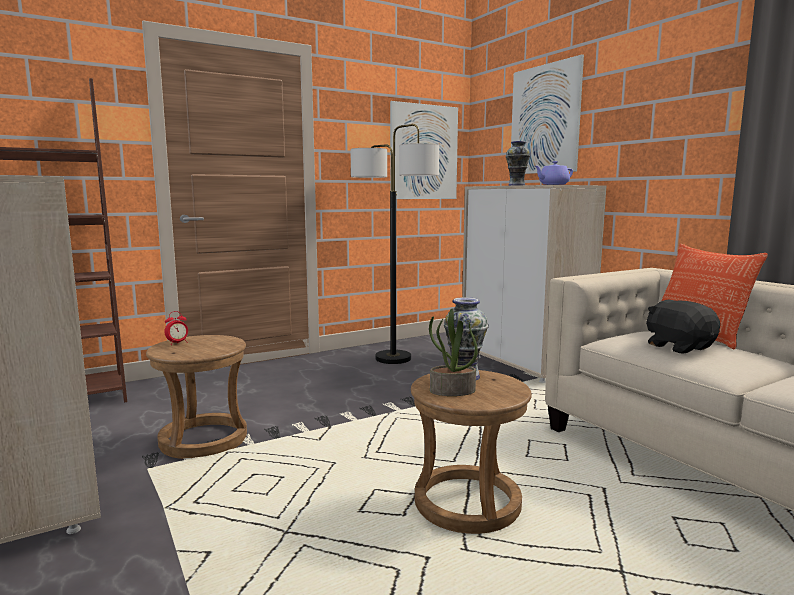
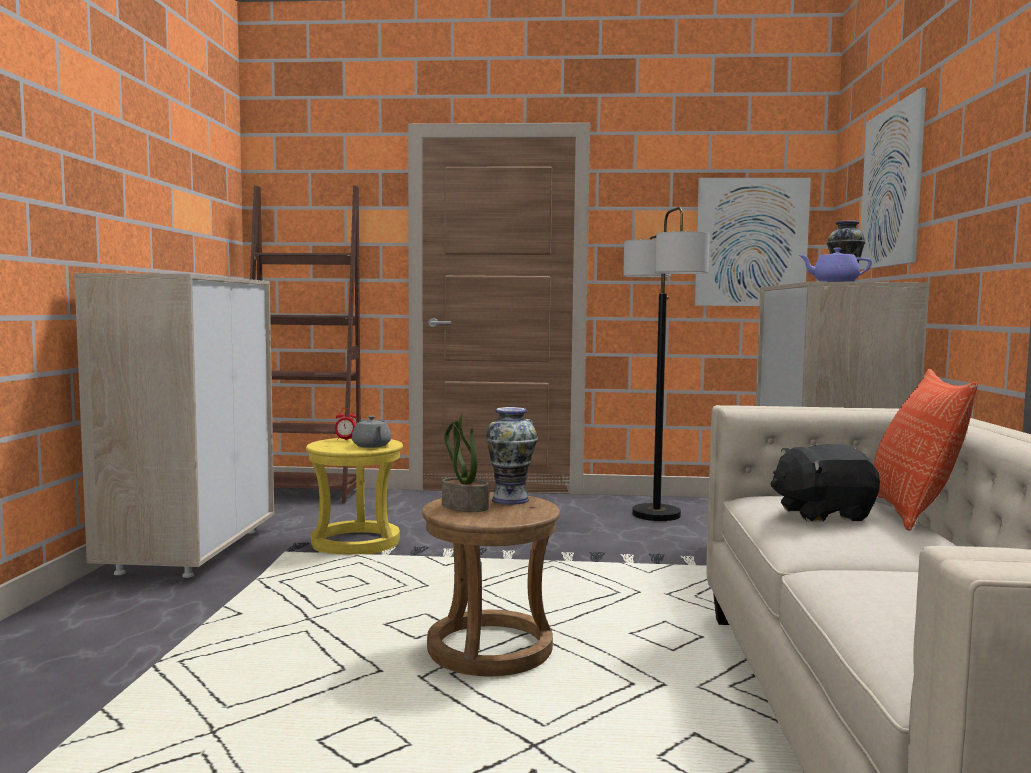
camera: 35 degrees right, 5 degrees down
(203, 439) = (356, 542): brown stool -> yellow stool
(219, 345) = (371, 446): none -> grey teapot
(679, 347) = (822, 514): black plush toy -> black plush toy turned 105 degrees counterclockwise

